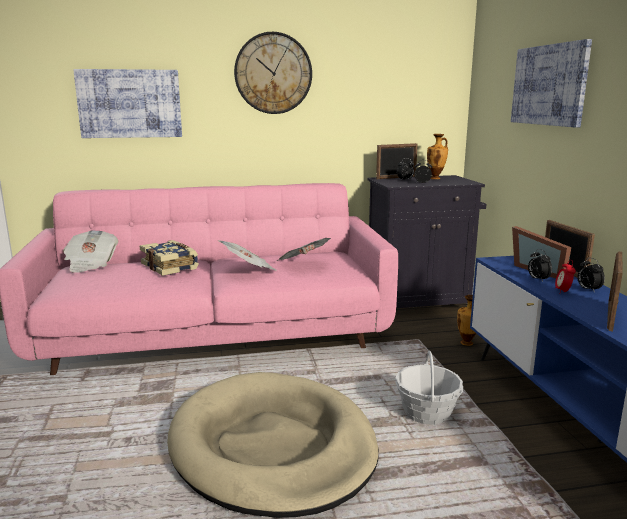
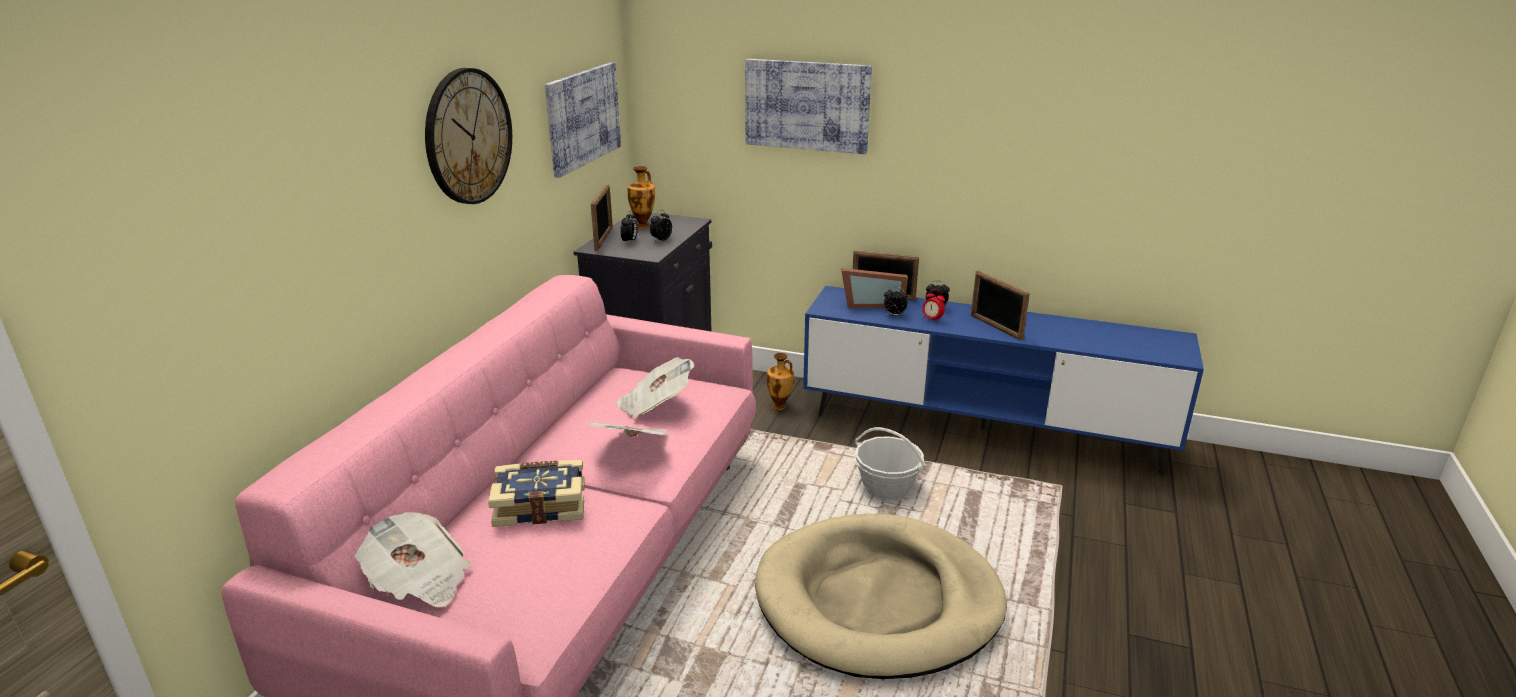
camera: 60 degrees left, 10 degrees up
(130, 104) = (299, 264): picture -> picture (582, 117)

